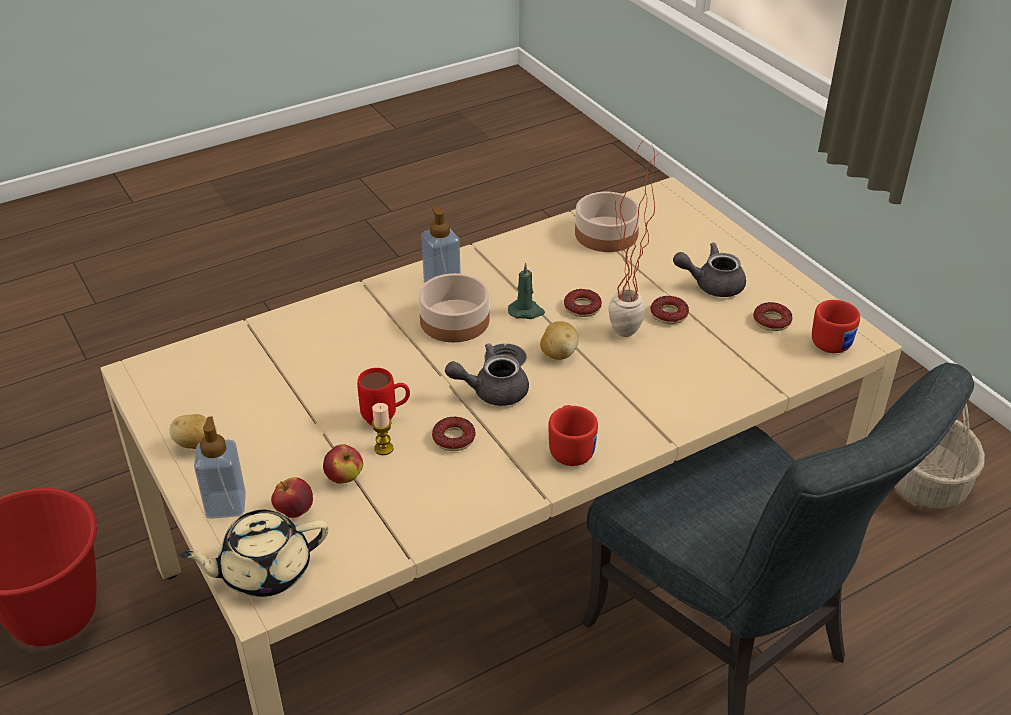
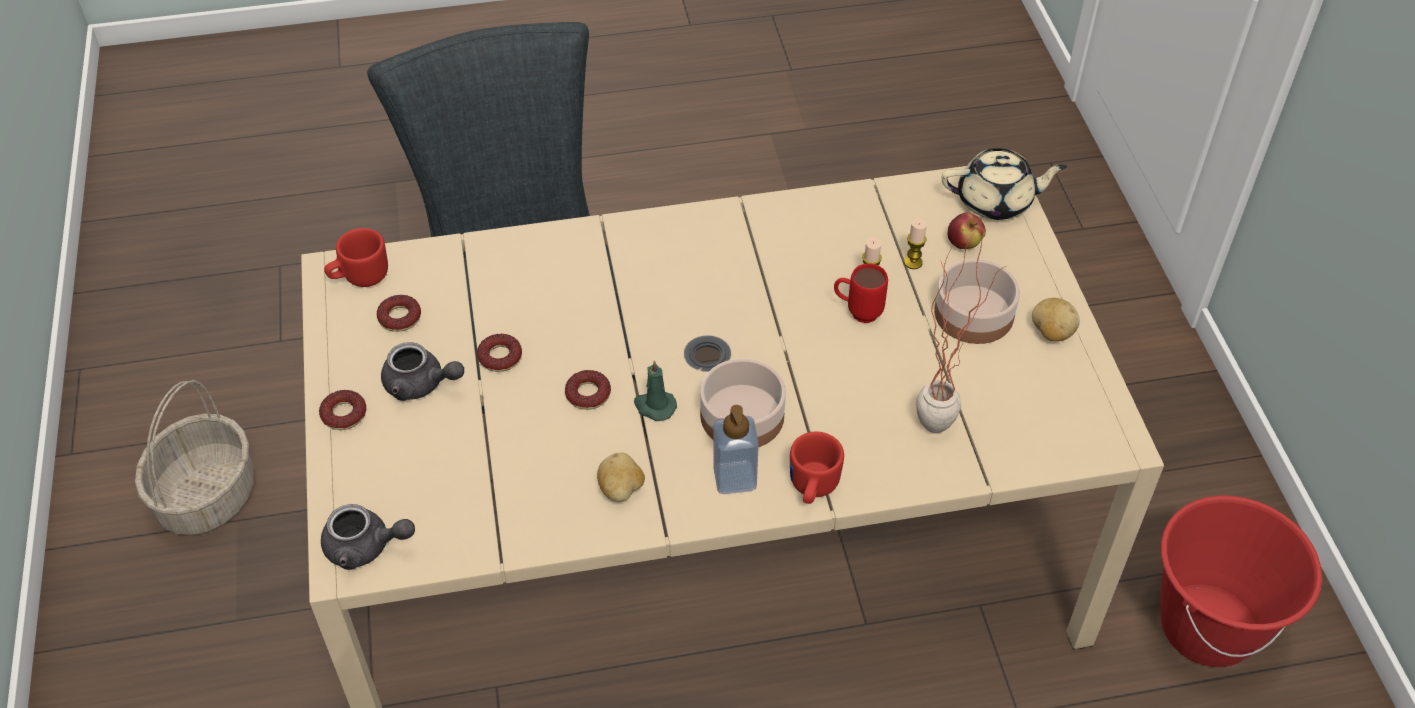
camera: 160 degrees left, 10 degrees up
(226, 505) = (1025, 265): soap dispenser -> none
(344, 478) = (913, 262): apple -> candle
(454, 438) = (799, 274): donut -> donut (344, 414)
(491, 391) = (741, 313): grey teapot -> grey teapot (366, 547)
(558, 354) = (650, 340): potato -> potato (621, 490)
(571, 448) = (695, 236): red mug -> red mug (811, 488)
(606, 235) = (484, 505): bowl -> bowl (973, 313)
(621, 339) = (573, 340): potted plant -> potted plant (943, 417)

